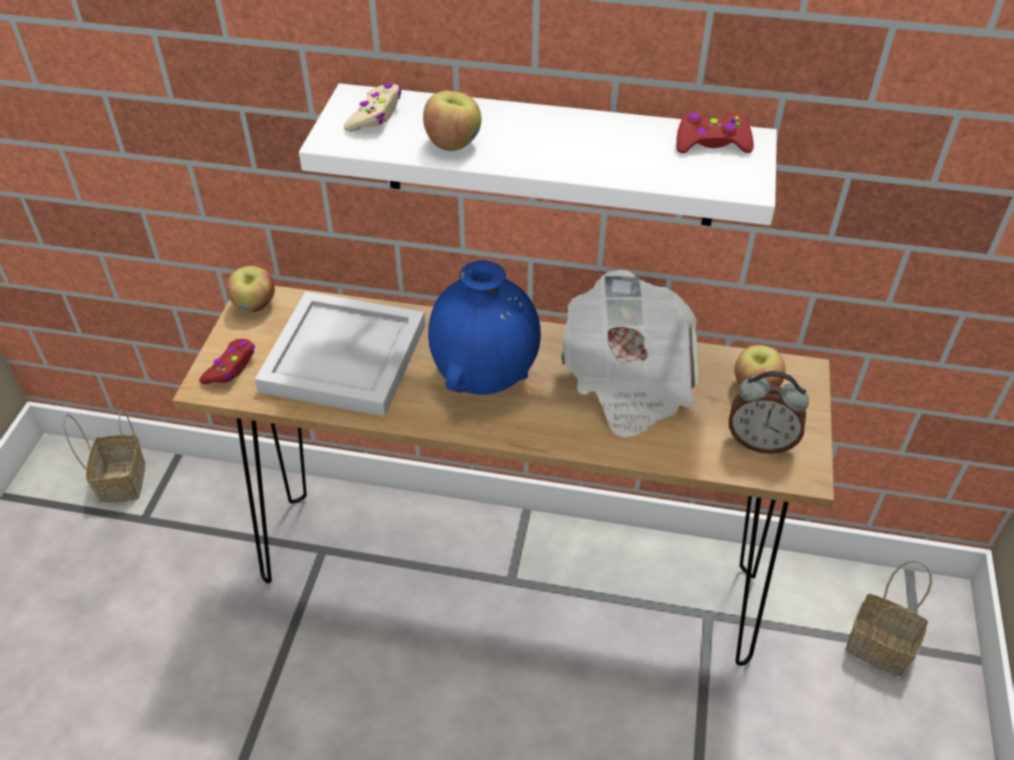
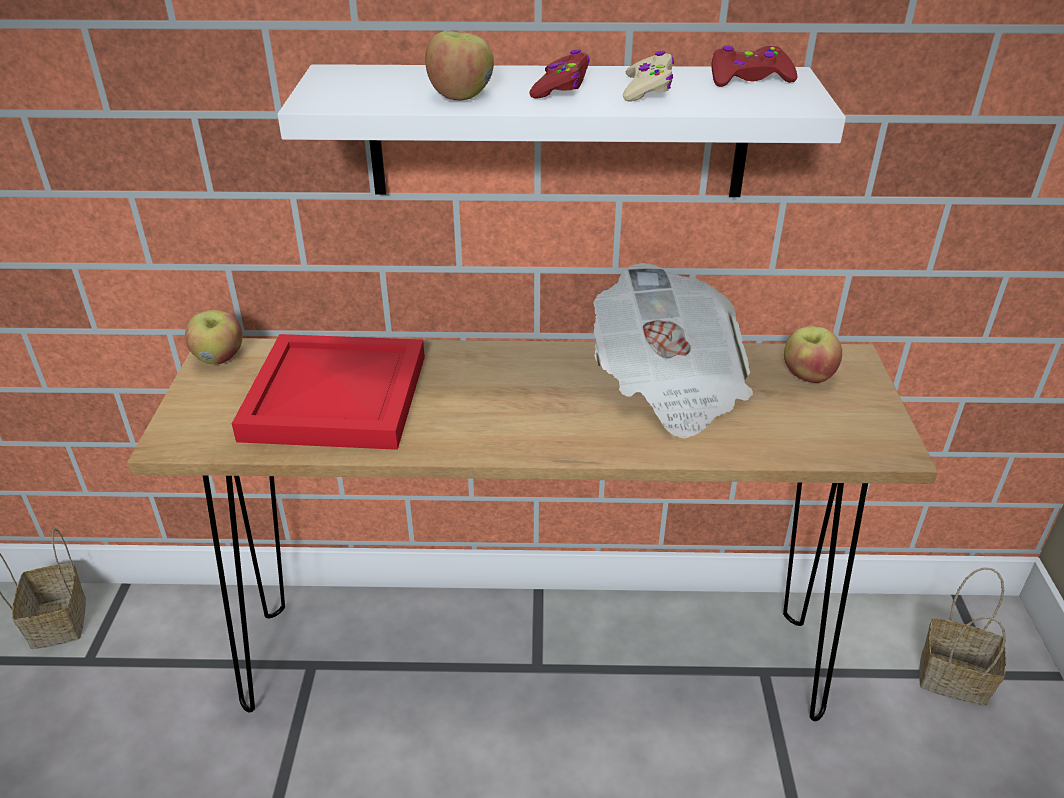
camera: 10 degrees left, 10 degrees down
(231, 367) = (198, 421): red game controller -> red game controller (561, 87)
(343, 355) = (334, 395): white tray -> red tray
(375, 116) = (362, 82): beige game controller -> beige game controller (647, 89)
(485, 377) = (506, 398): blue vase -> none
(760, 442) = (834, 425): alarm clock -> none

